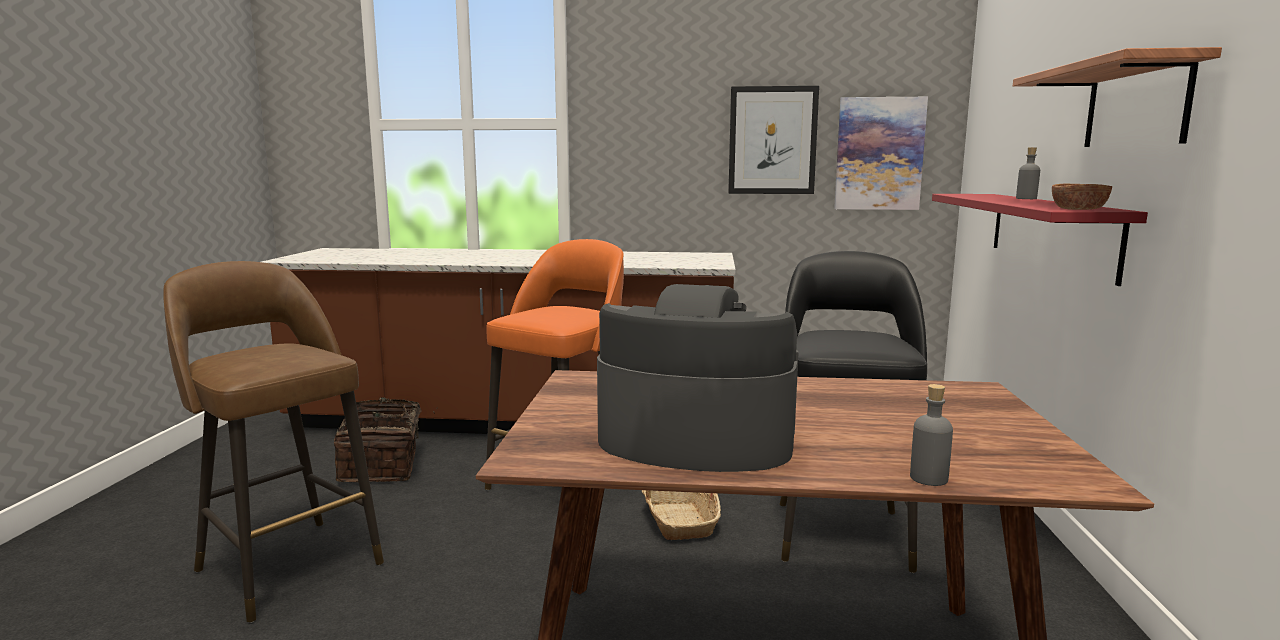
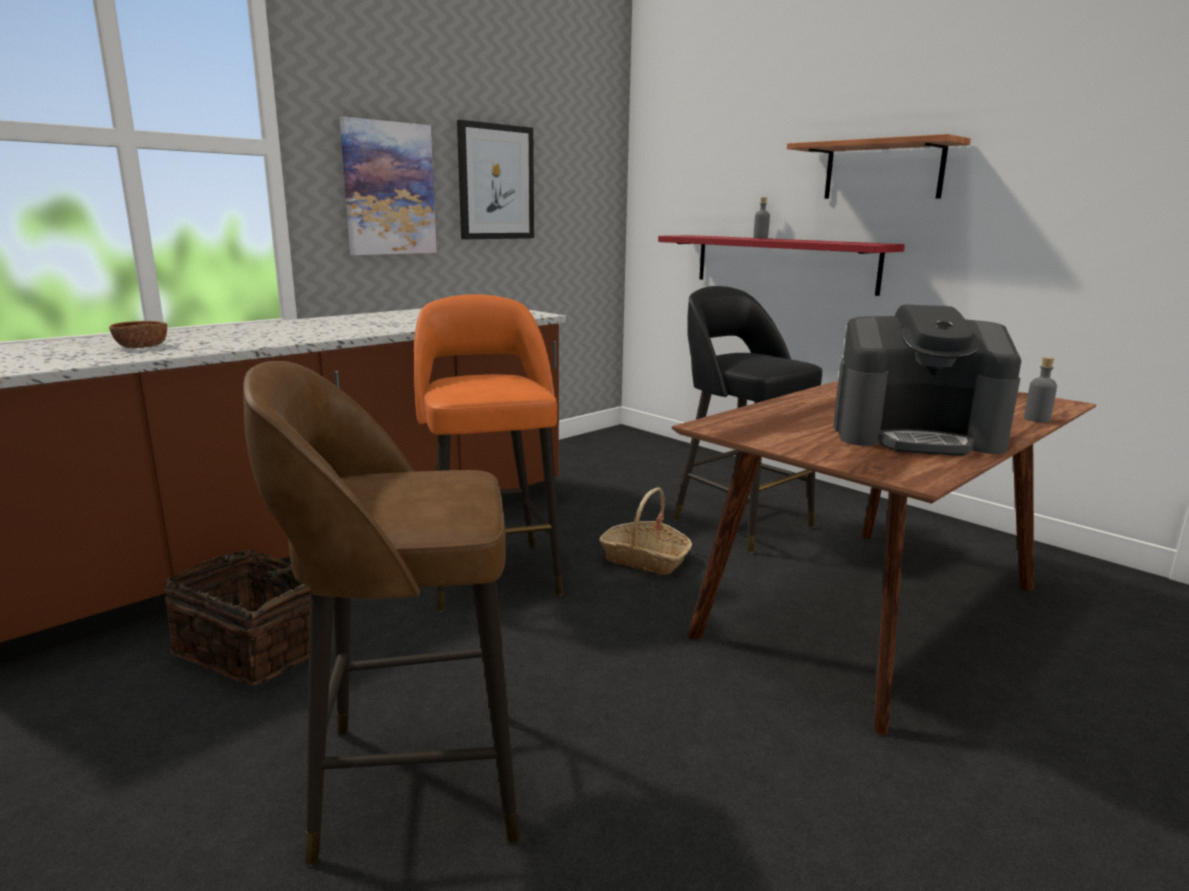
camera: 50 degrees left, 5 degrees up
(695, 438) = (915, 435): coffee machine -> coffee machine turned 135 degrees counterclockwise
(879, 154) = (575, 199): picture -> picture (389, 189)
(1078, 209) = (872, 243): brown bowl -> brown bowl (141, 346)

